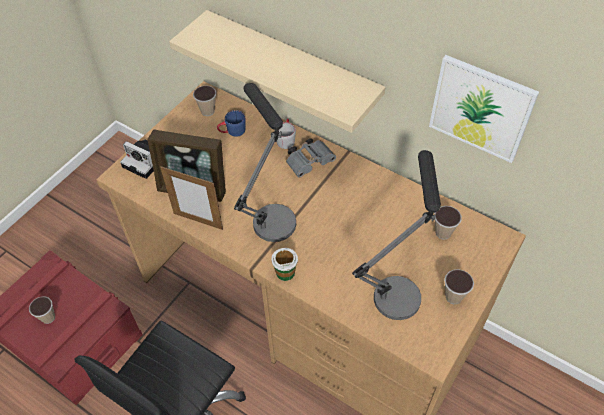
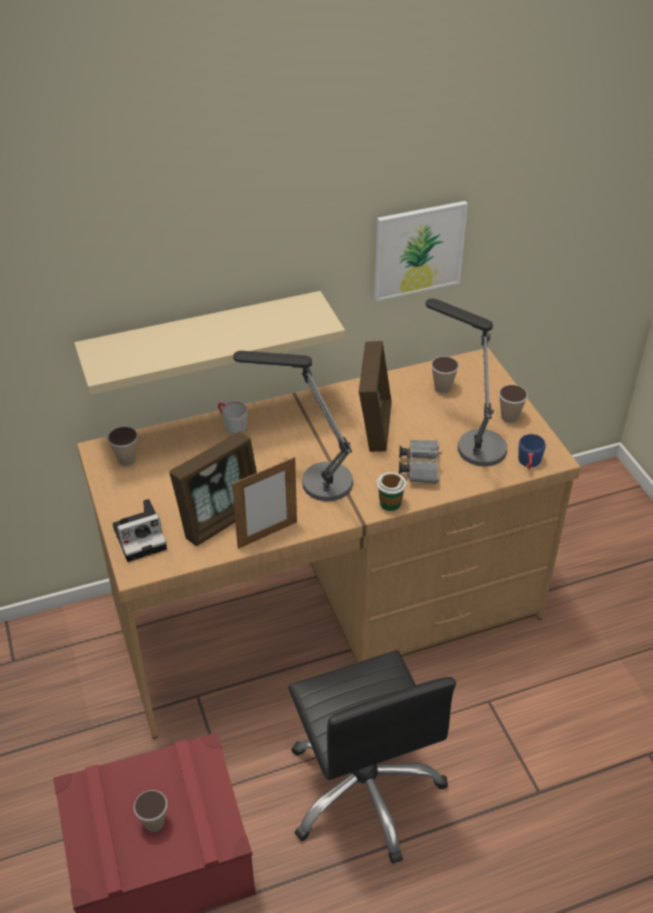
camera: 55 degrees left, 10 degrees down
(232, 132) = (177, 456): blue mug -> blue mug (529, 463)
(310, 162) = (280, 423): grey binoculars -> grey binoculars (420, 467)
(358, 216) = (374, 426): none -> picture frame

